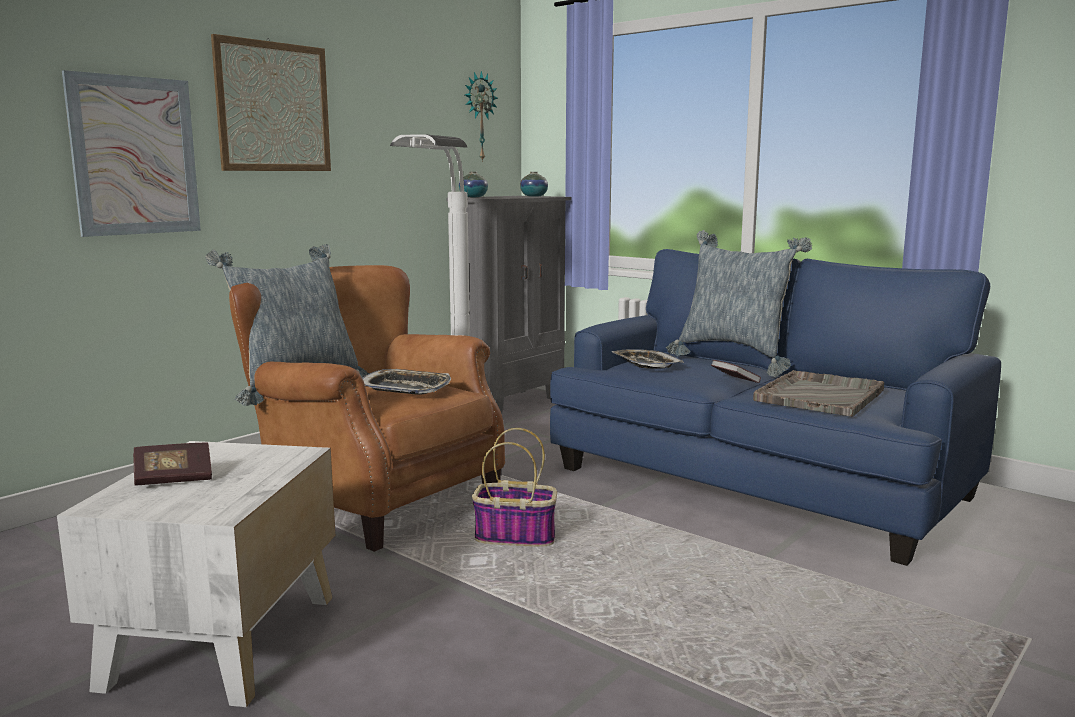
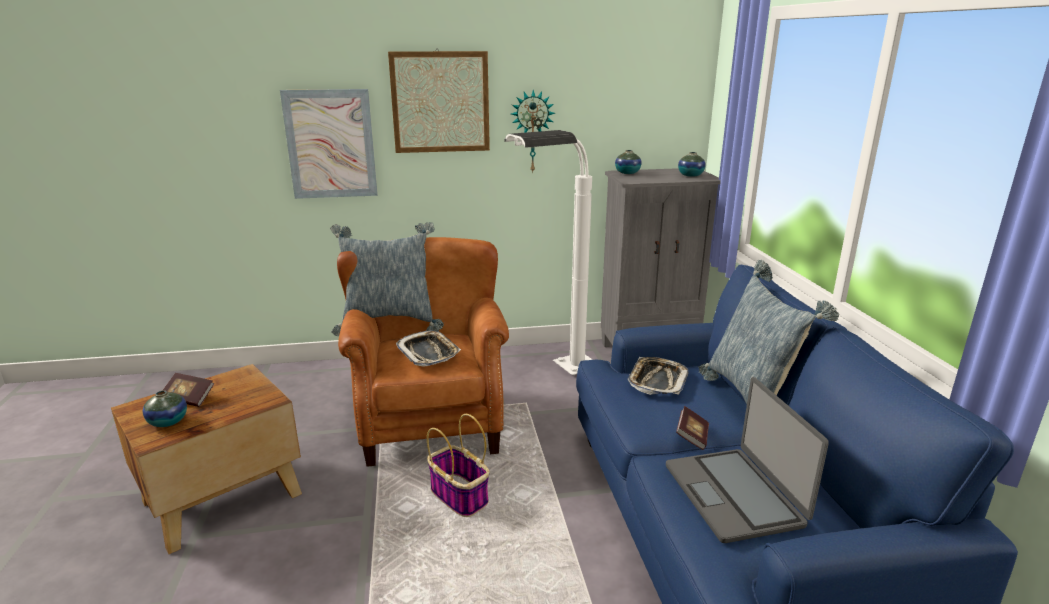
camera: 40 degrees right, 10 degrees up
(198, 498) = (168, 422): none -> vase
(220, 641) = (220, 497): white side table -> brown side table
(479, 116) = (657, 95): wall clock -> wall clock (532, 131)
(820, 395) = (734, 495): grey tray -> laptop

